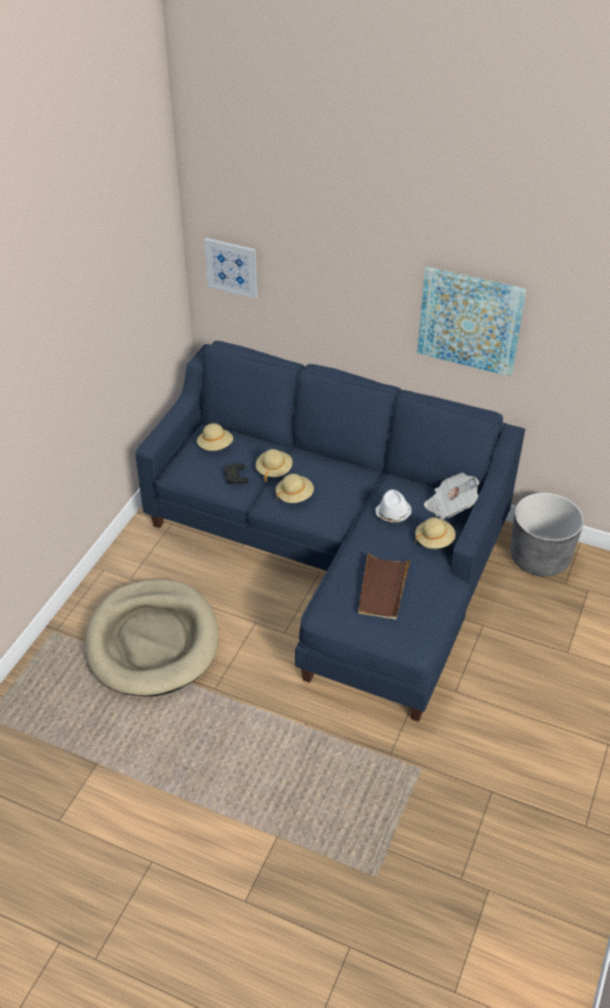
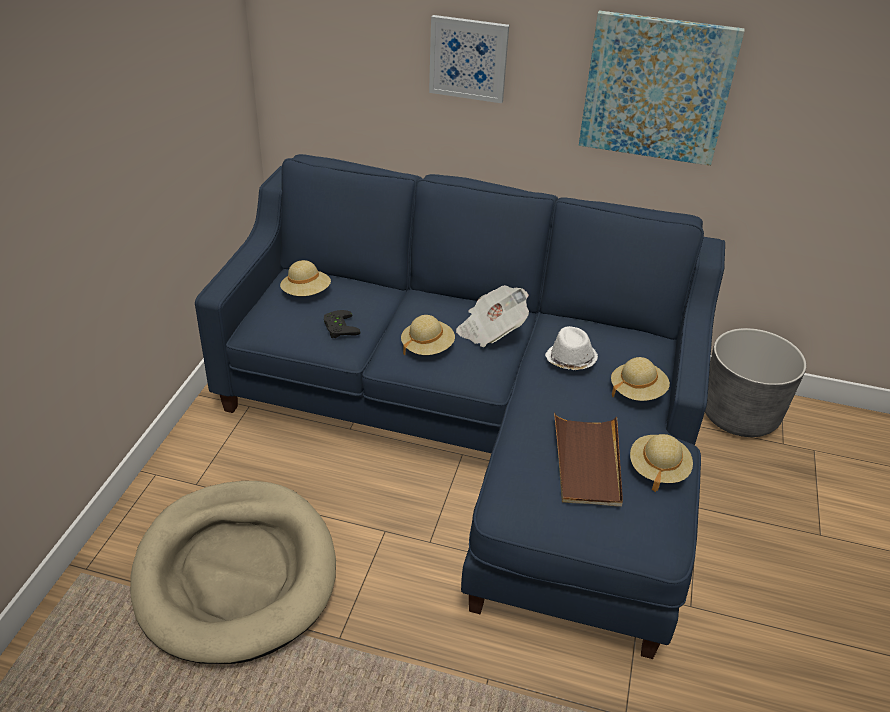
camera: 10 degrees left, 5 degrees down
(232, 267) = (316, 47): picture -> picture (468, 58)
(274, 470) = (391, 318): beige hat -> beige hat (658, 469)
(450, 506) = (643, 346): newspaper -> newspaper (491, 330)

